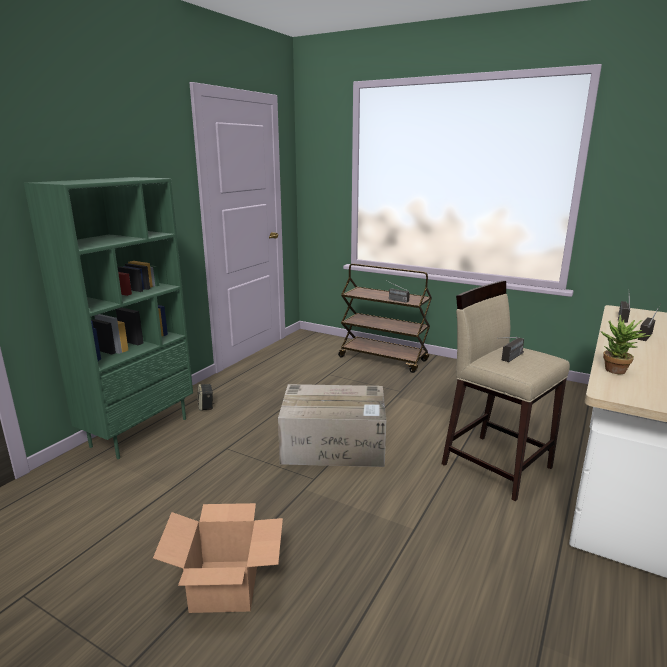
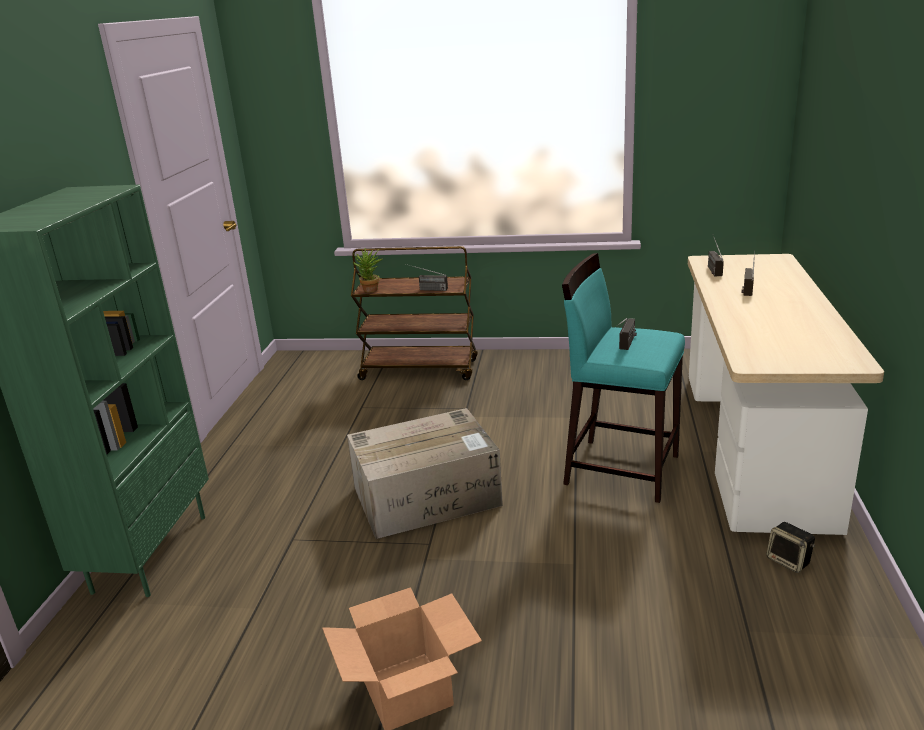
camera: 20 degrees left, 5 degrees up
(206, 406) = (221, 493): speaker -> speaker (789, 561)
(496, 465) = (621, 468): beige stool -> turquoise stool
(616, 372) = (745, 339): potted plant -> potted plant (371, 291)

